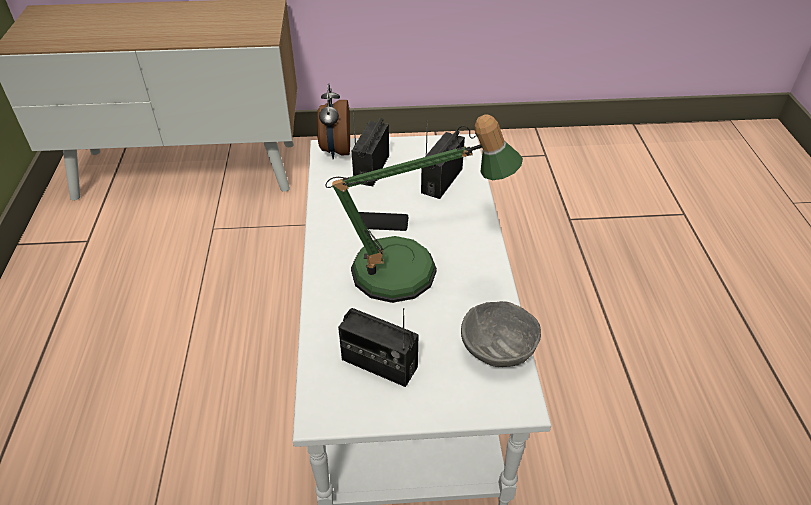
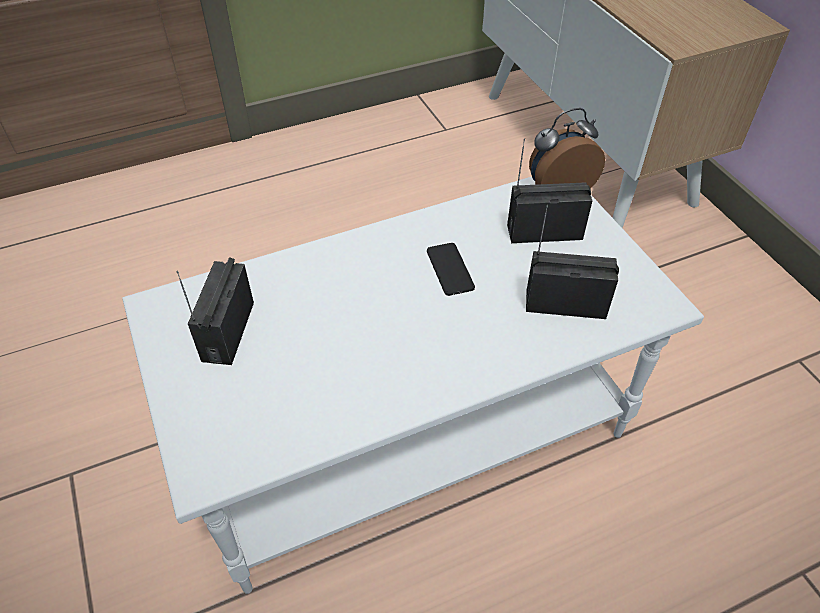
camera: 70 degrees right, 5 degrees up
(409, 274) = (373, 319): table lamp -> none
(497, 349) = (278, 435): grey bowl -> none

